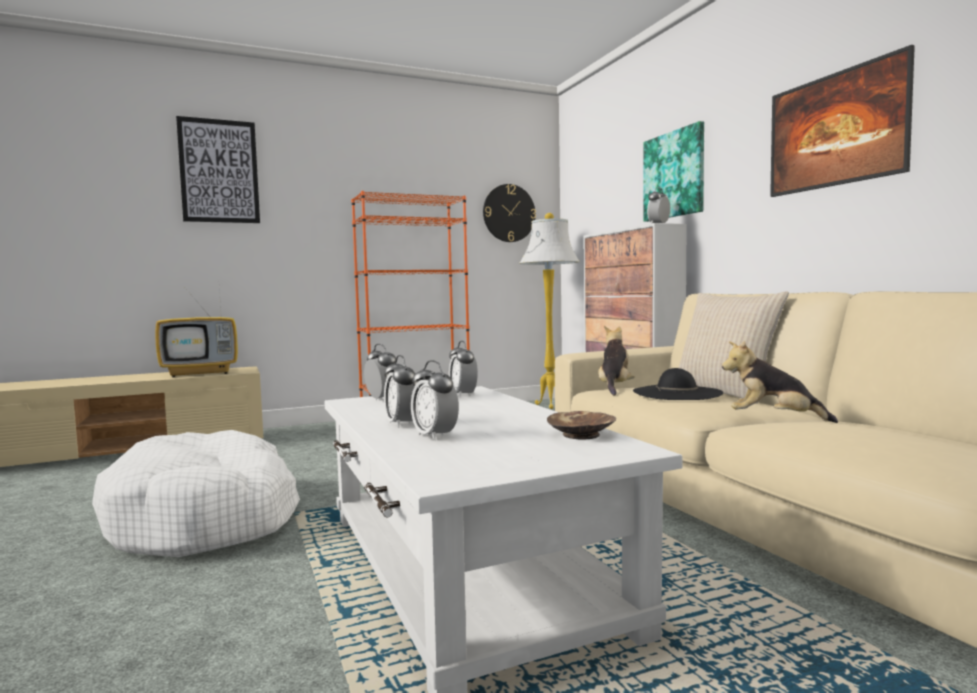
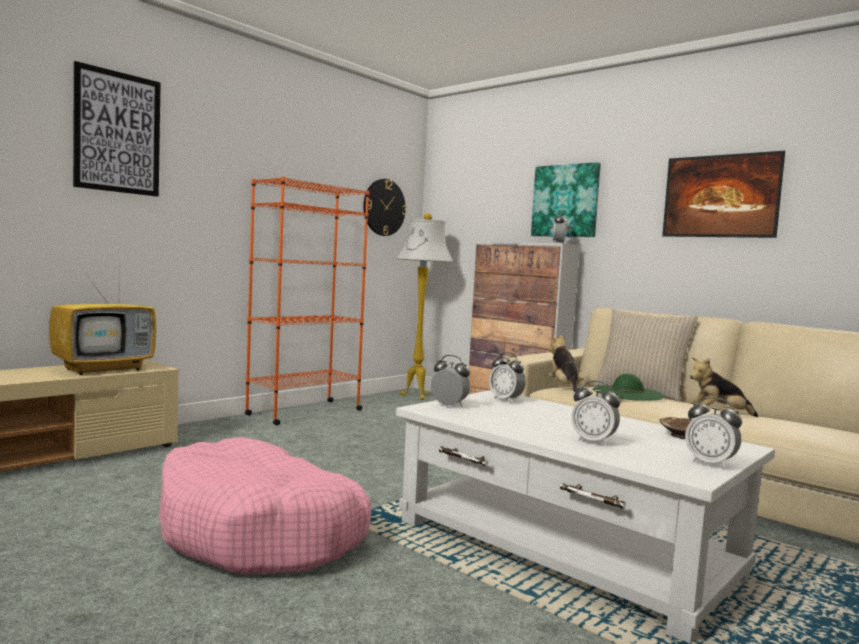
camera: 25 degrees left, 0 degrees up
(206, 518) = (260, 532): white dog bed -> pink dog bed
(402, 424) = (538, 431): alarm clock -> alarm clock (710, 463)
(677, 393) = (627, 393): black hat -> green hat

